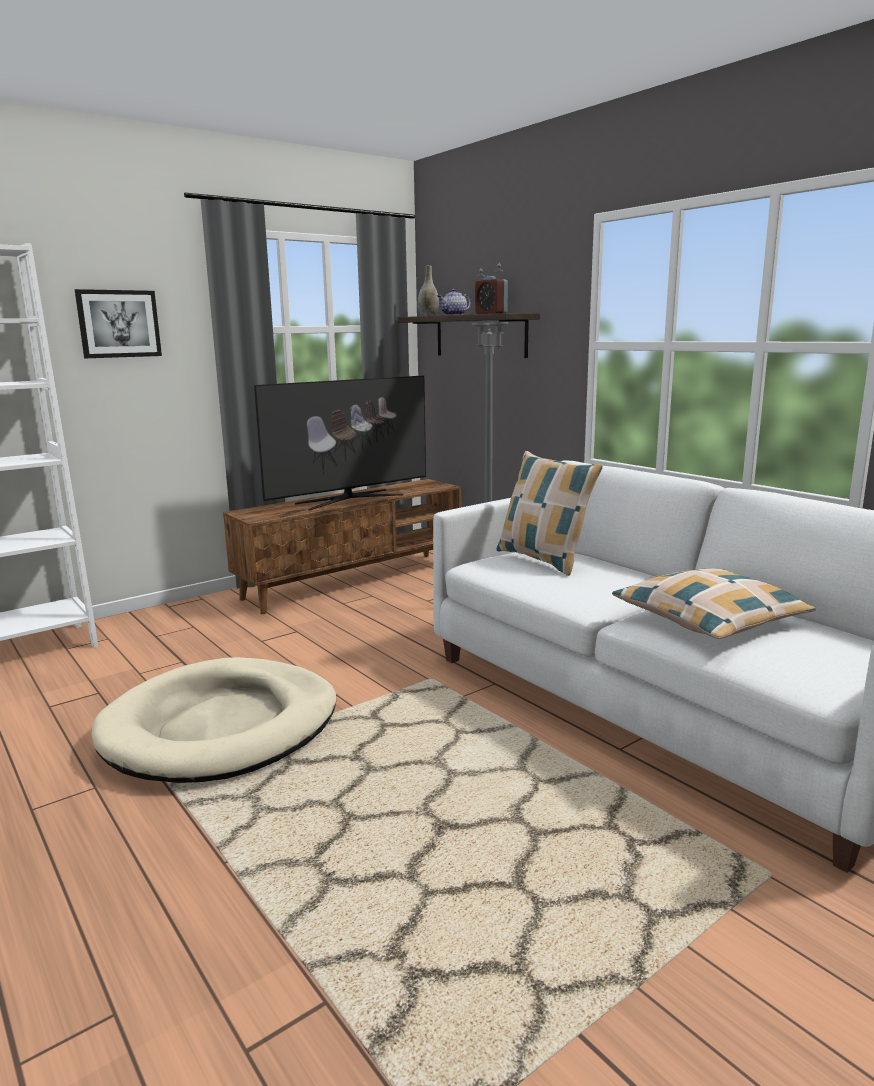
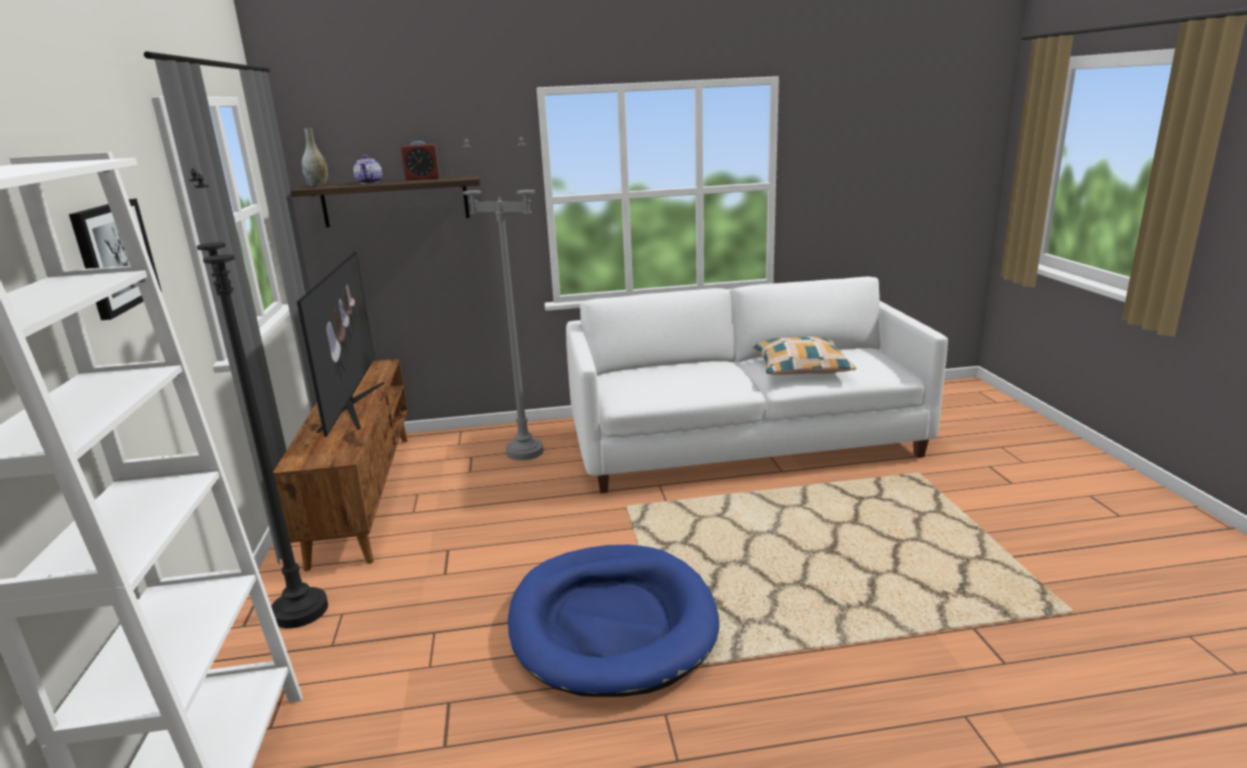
camera: 60 degrees left, 5 degrees up
(191, 614) = (300, 611): none -> black floor lamp
(222, 726) = (612, 623): beige dog bed -> blue dog bed
(544, 560) = (646, 378): pillow -> none

